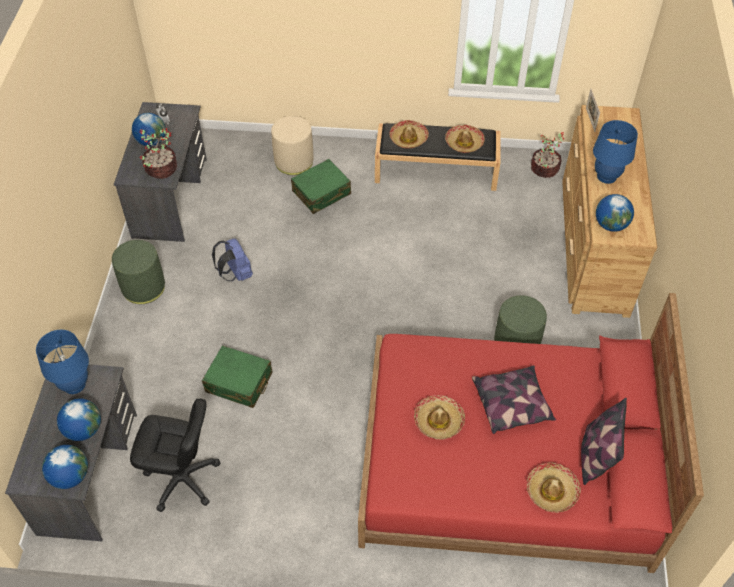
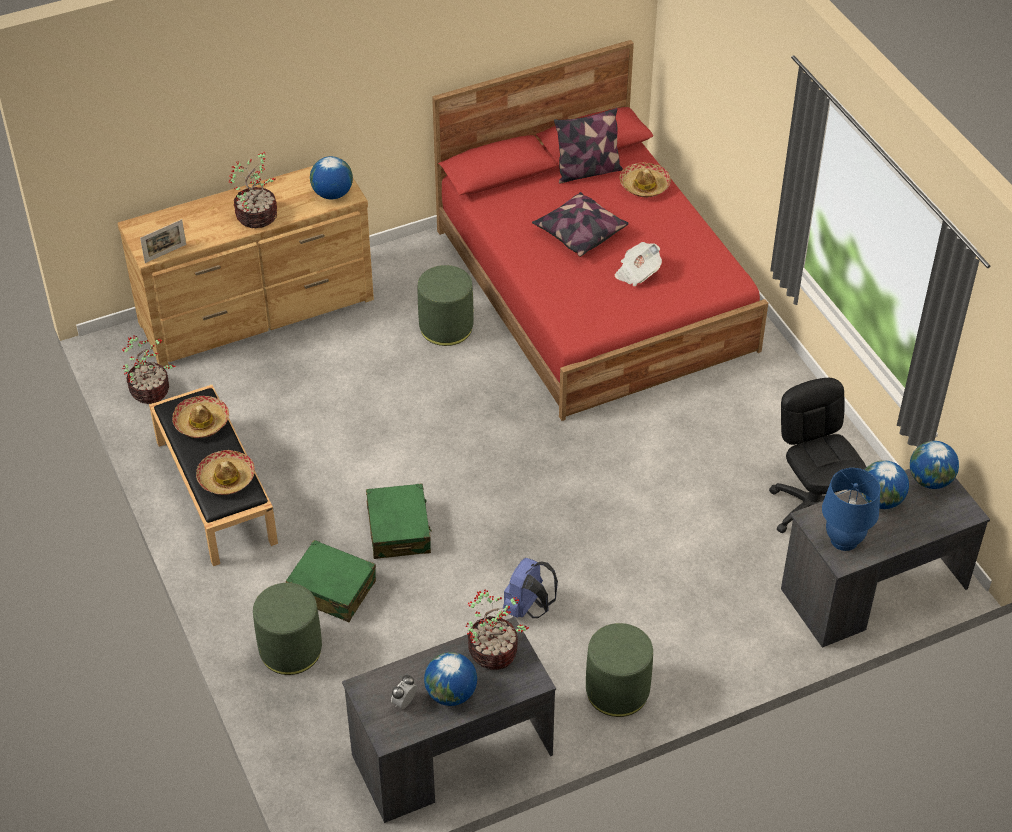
camera: 120 degrees left, 5 degrees down
(239, 383) = (670, 523): green suitcase -> green suitcase (399, 530)
(294, 161) = (290, 650): beige ottoman -> green ottoman
(439, 421) = (637, 273): hat -> newspaper
(606, 176) = (257, 216): blue table lamp -> potted plant

